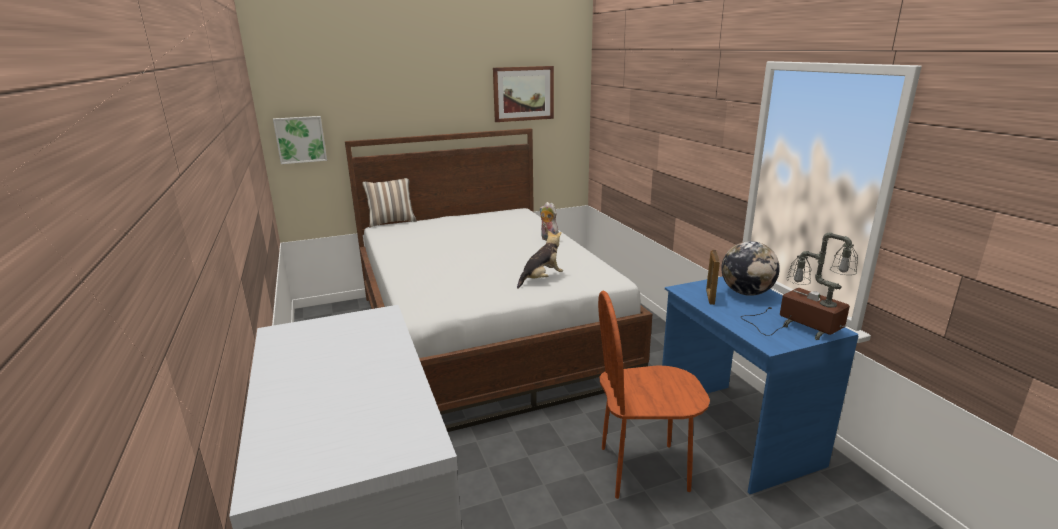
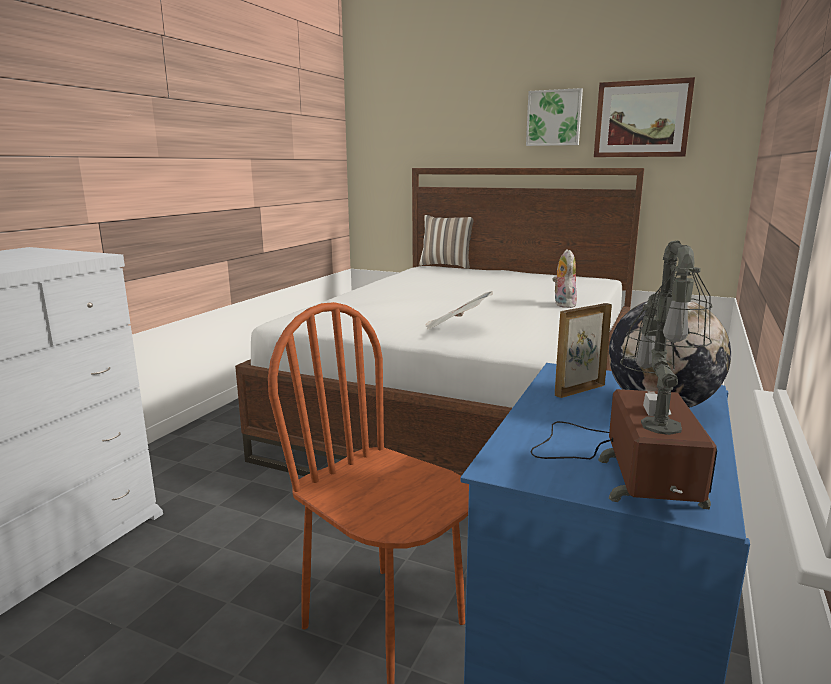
camera: 45 degrees right, 5 degrees down
(300, 139) = (378, 164): picture -> picture (554, 118)
(541, 279) = (455, 329): plush toy -> newspaper

